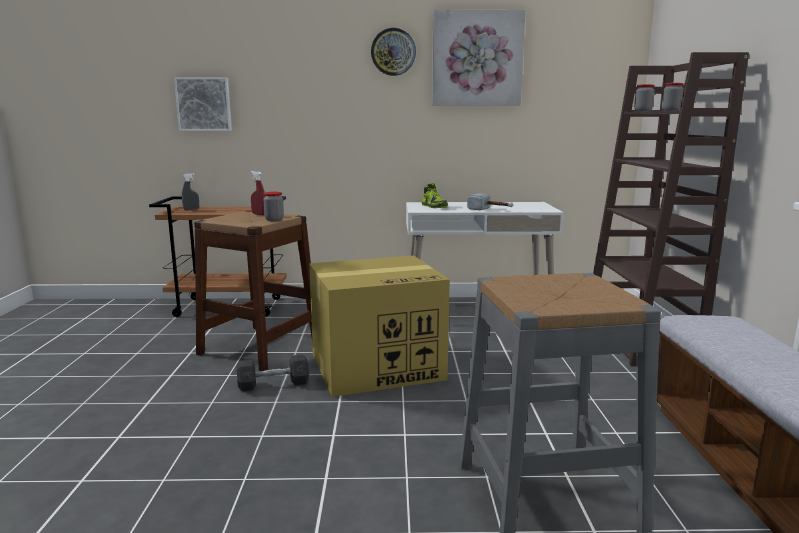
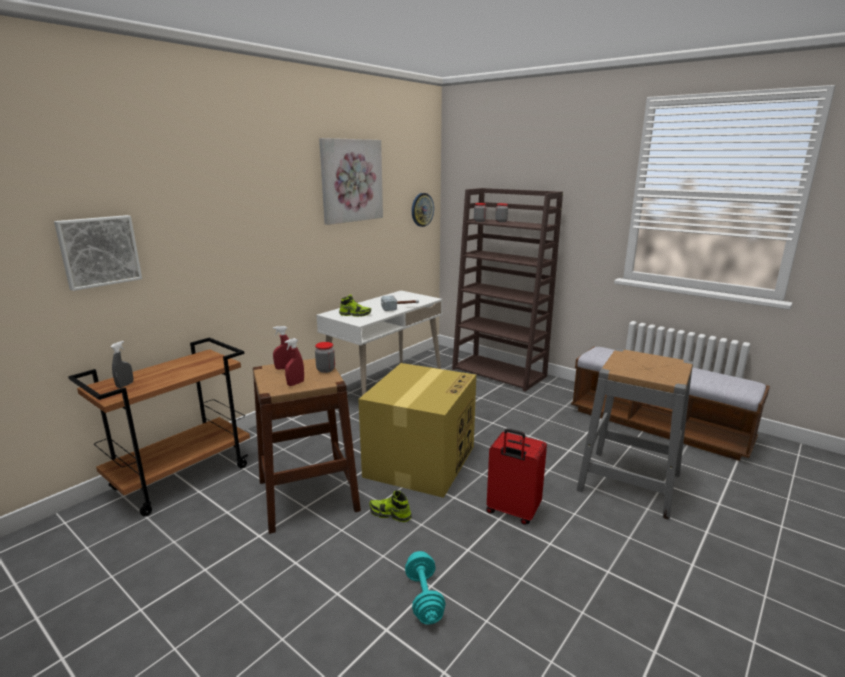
camera: 50 degrees left, 5 degrees up
(171, 439) = (424, 598): none -> turquoise dumbbell
(233, 221) = (295, 383): none -> red spray bottle
(273, 384) = (390, 514): grey dumbbell -> shoe
(356, 438) = (512, 512): none -> red suitcase
(393, 52) = (291, 177): wall clock -> wall clock (422, 209)

